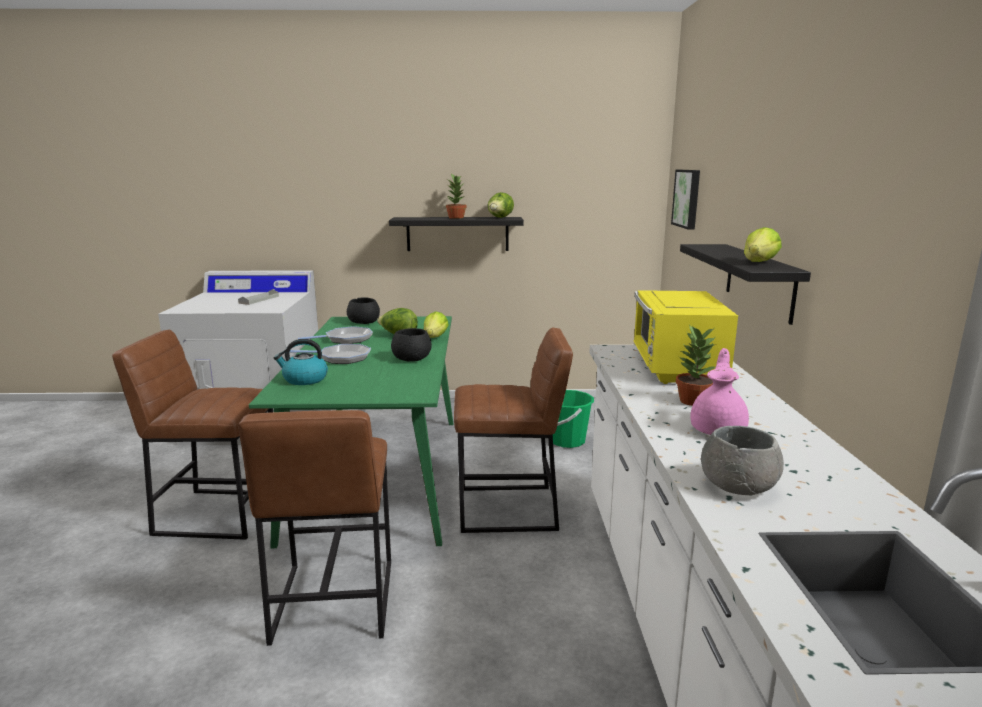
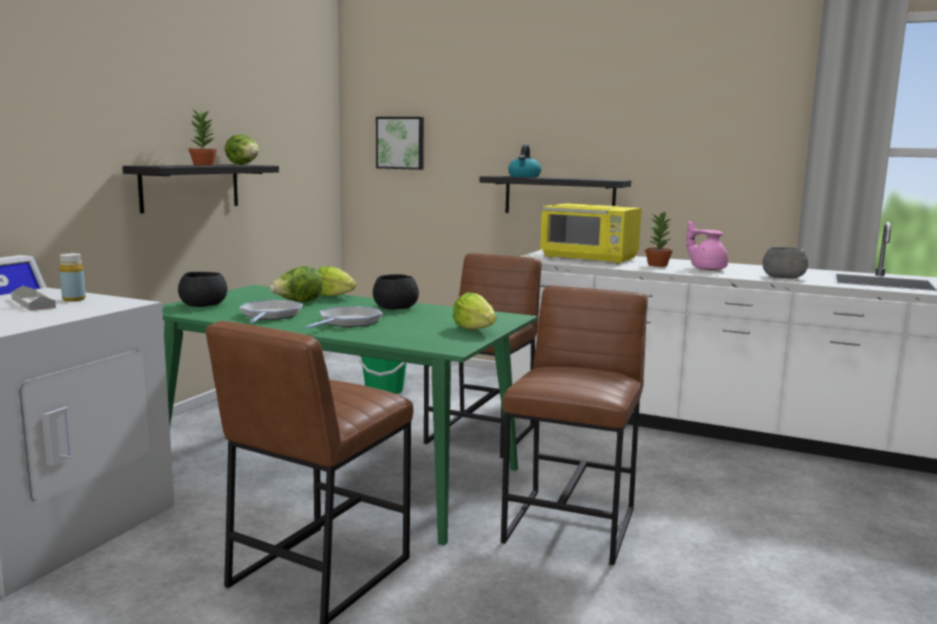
camera: 65 degrees left, 5 degrees down
(275, 301) = (74, 299): none -> yellow bottle
(304, 379) = (408, 337): kettle -> kettle (524, 176)
(334, 601) = (571, 524): brown chair -> brown chair turned 90 degrees counterclockwise
(759, 262) = (589, 179): lettuce -> lettuce (474, 329)

